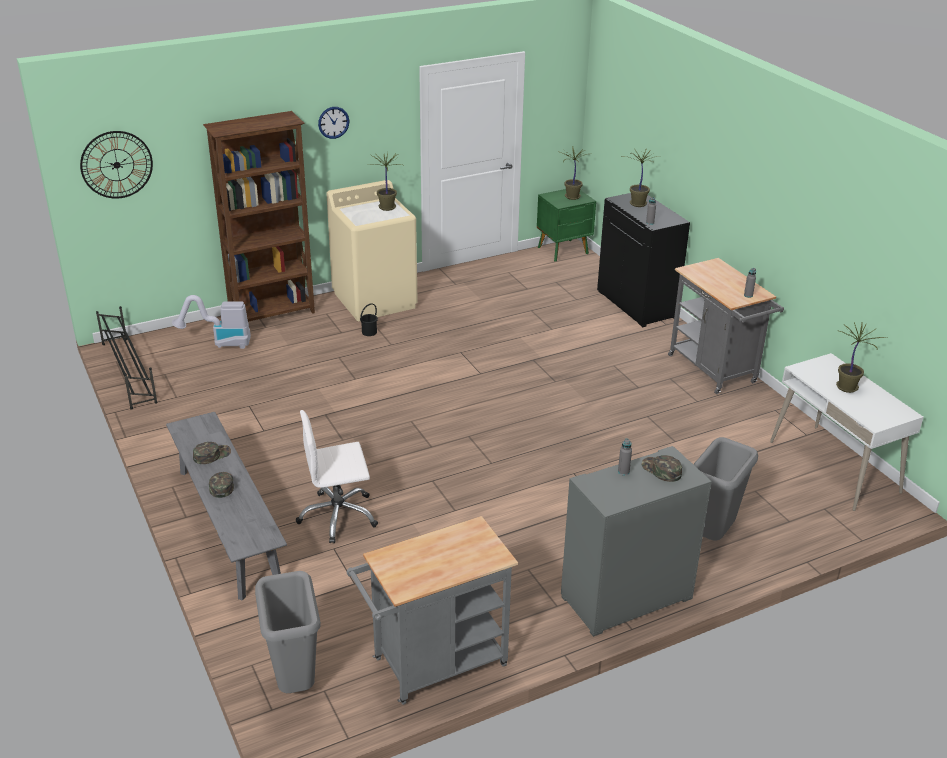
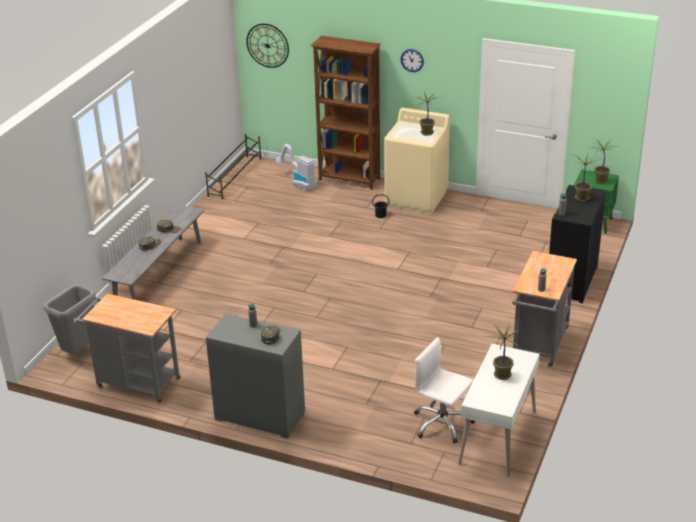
camera: 50 degrees right, 0 degrees up
(338, 516) = (206, 297): white office chair -> white office chair (442, 424)
(712, 537) = (354, 421): grey trash can -> none

